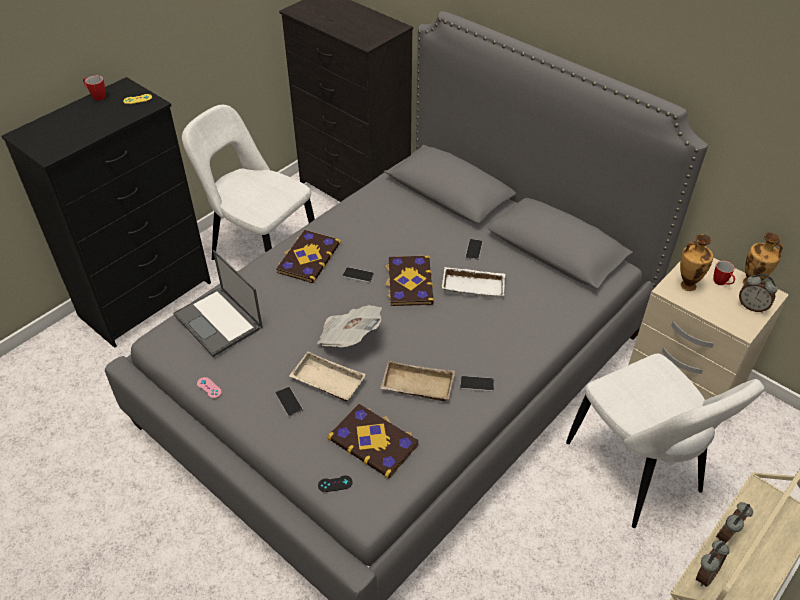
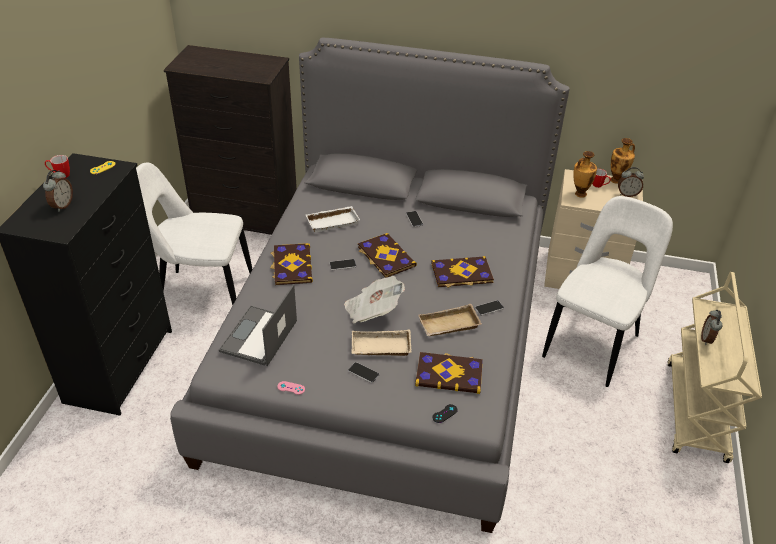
camera: 30 degrees left, 5 degrees down
(219, 321) = (259, 337): laptop -> laptop turned 90 degrees clockwise
(474, 285) = (434, 243): white tray -> white tray (333, 221)
(477, 332) = (462, 274): none -> book
(637, 472) = (593, 343): white chair -> white chair turned 90 degrees counterclockwise
(704, 574) = (711, 367): alarm clock -> alarm clock (62, 205)

